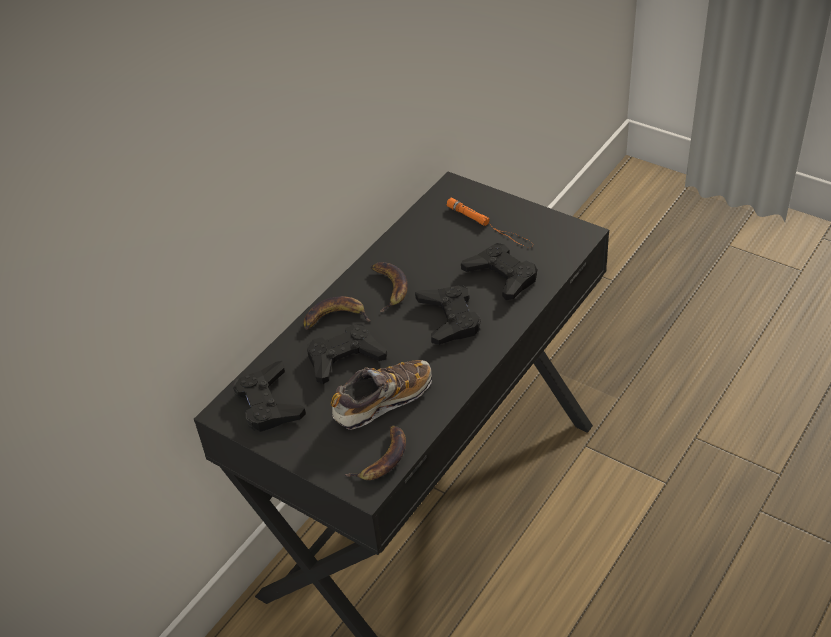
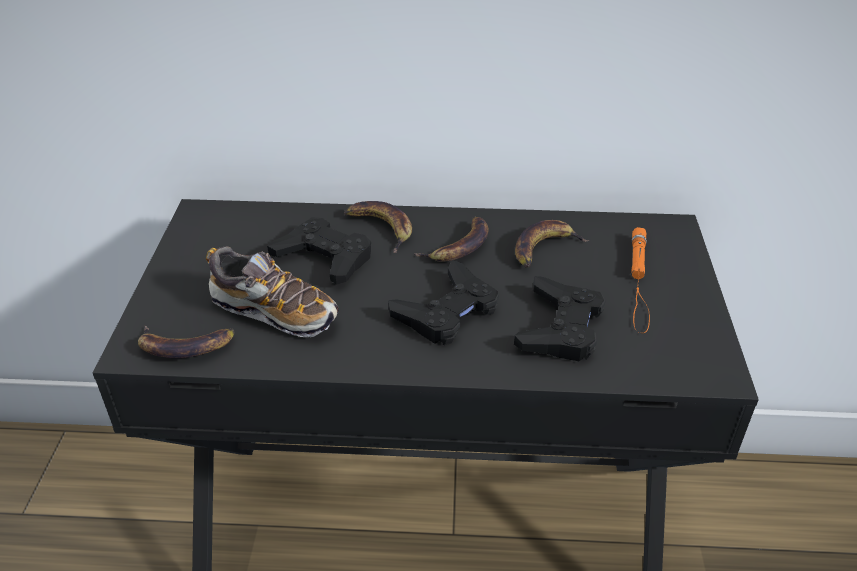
camera: 55 degrees right, 5 degrees down
(269, 403) = (226, 234): black game controller -> none
(425, 250) = (544, 248): none -> banana

